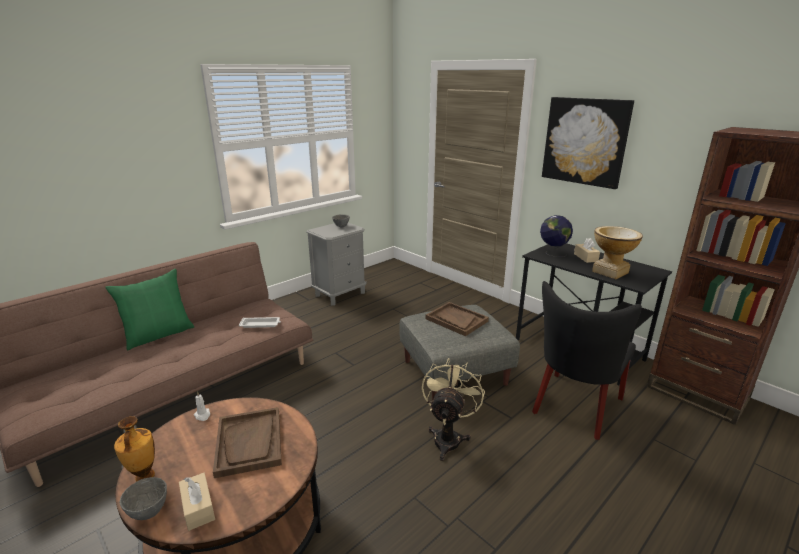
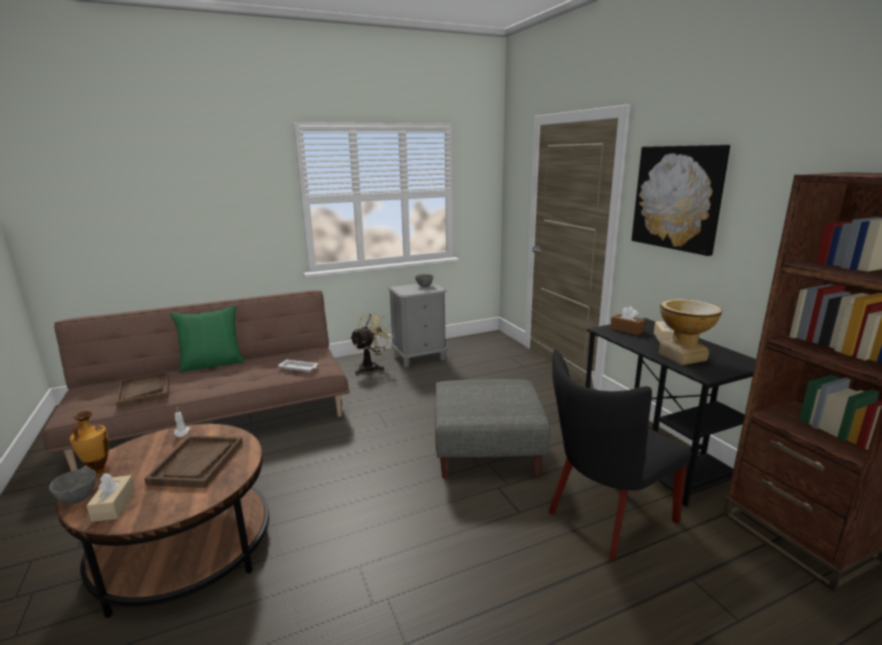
camera: 20 degrees right, 5 degrees down
(448, 437) = (435, 515): beige fan -> beige fan (371, 367)
(456, 320) = (490, 391): brown tray -> brown tray (144, 391)
(553, 253) = (627, 330): globe -> brown tissue box

